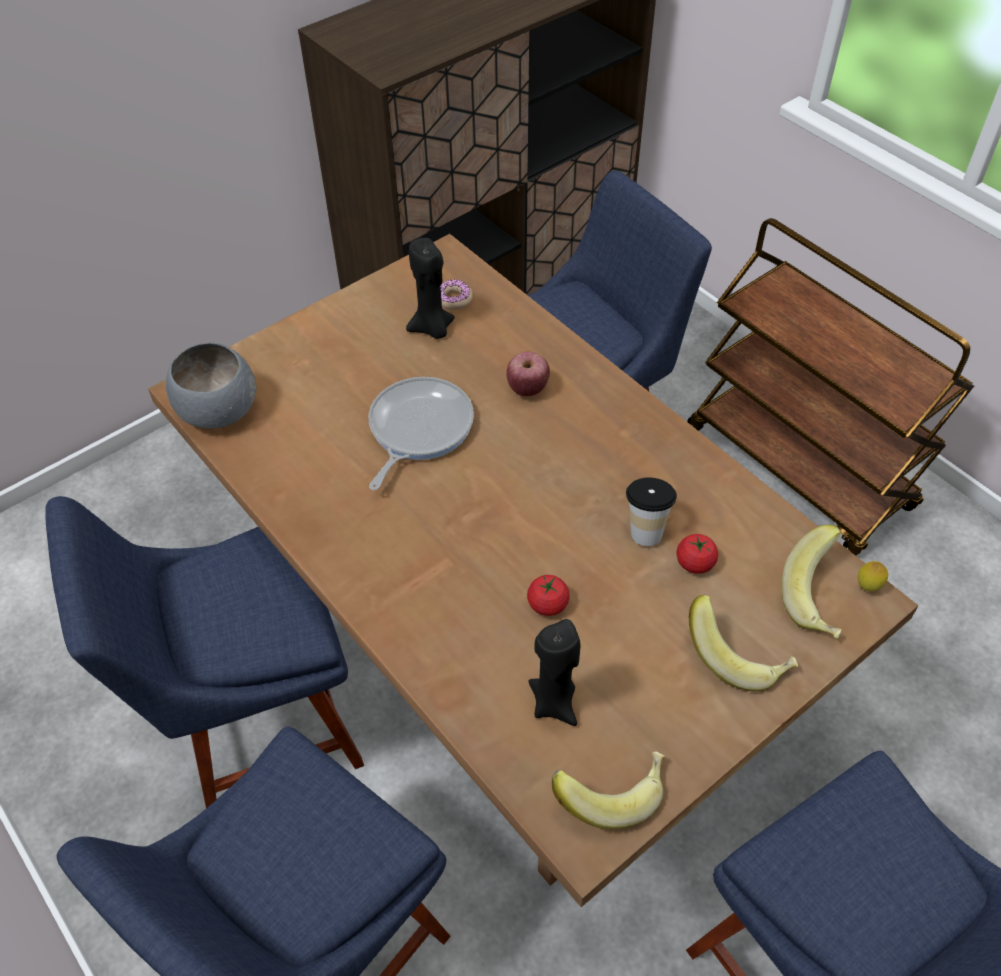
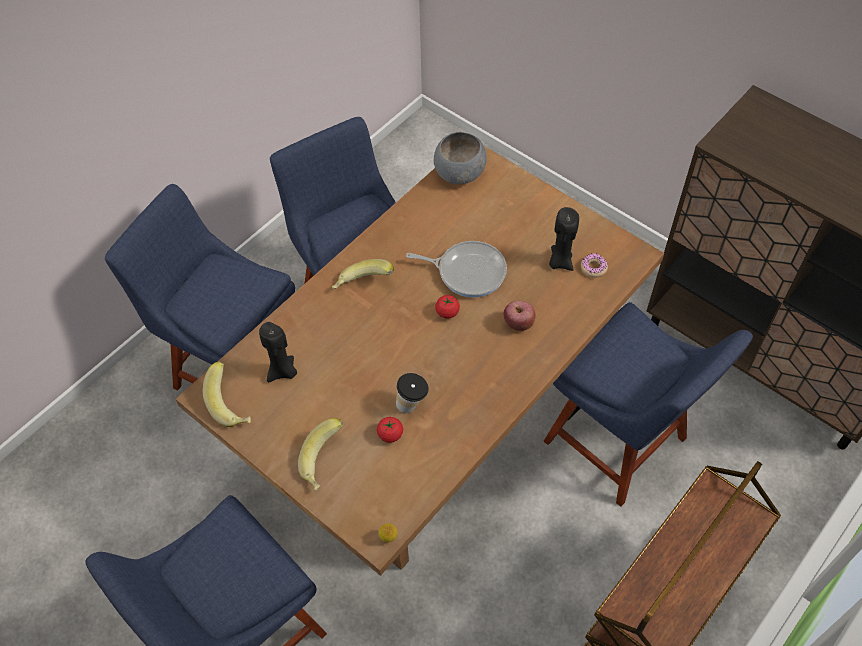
camera: 80 degrees right, 5 degrees up
(547, 604) = (347, 359): tomato -> tomato (447, 312)
(818, 598) = (374, 507): banana -> banana (363, 286)

